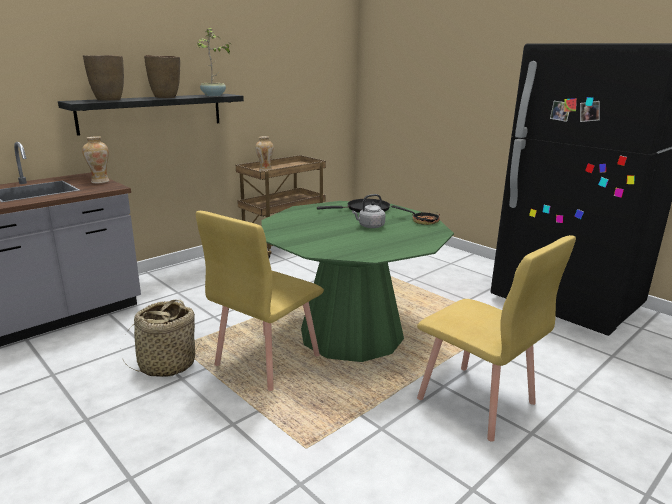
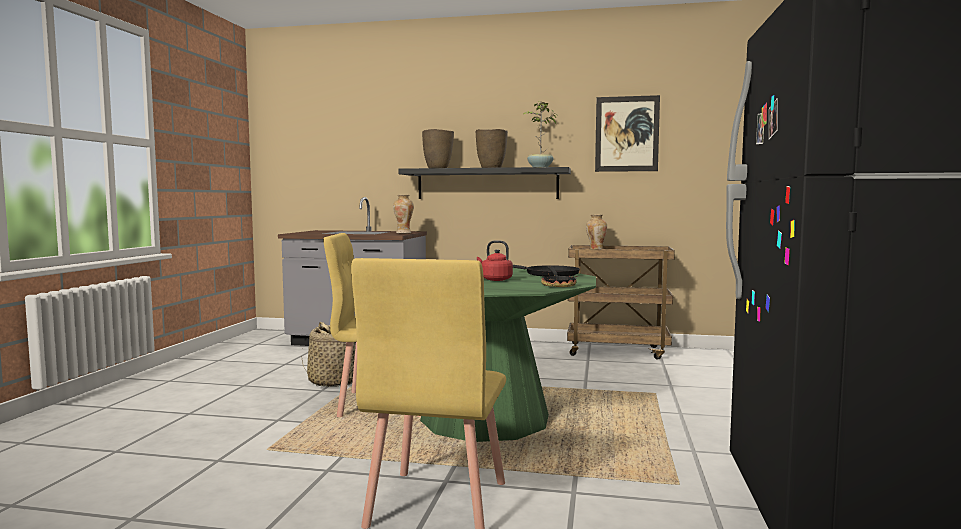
camera: 55 degrees right, 15 degrees down
(266, 61) = (627, 134): none -> picture
(370, 226) = (495, 279): grey kettle -> red kettle

